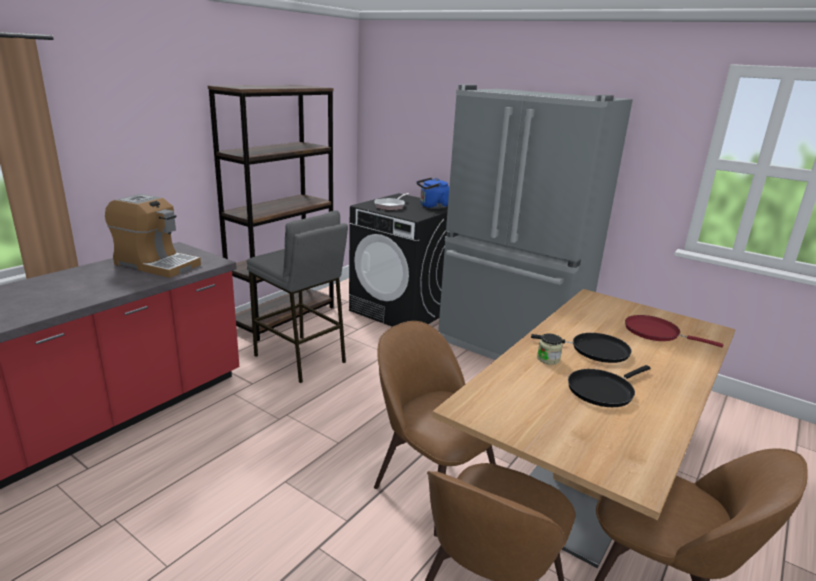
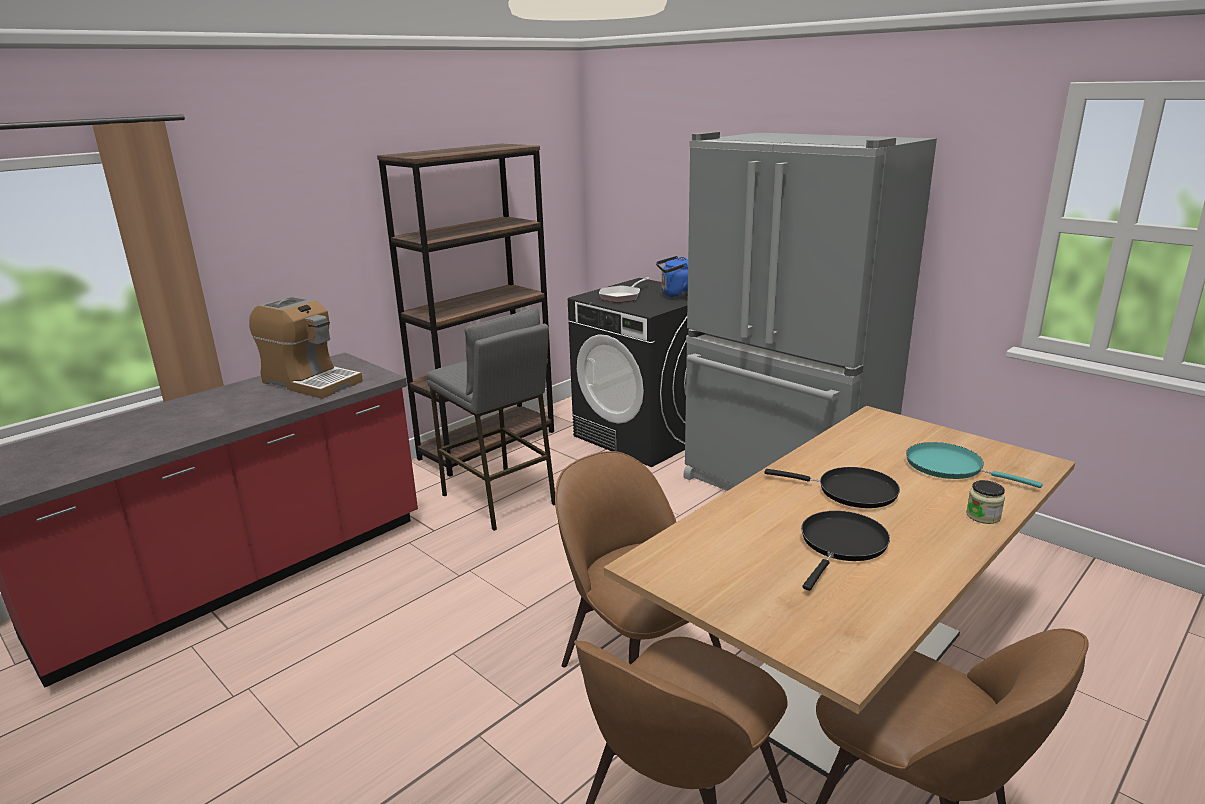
camera: 10 degrees right, 0 degrees up
(548, 359) = (780, 502): jar -> jar (983, 516)
(603, 390) = (841, 545): black frying pan -> black frying pan turned 150 degrees clockwise
(655, 332) = (949, 467): red frying pan -> turquoise frying pan

